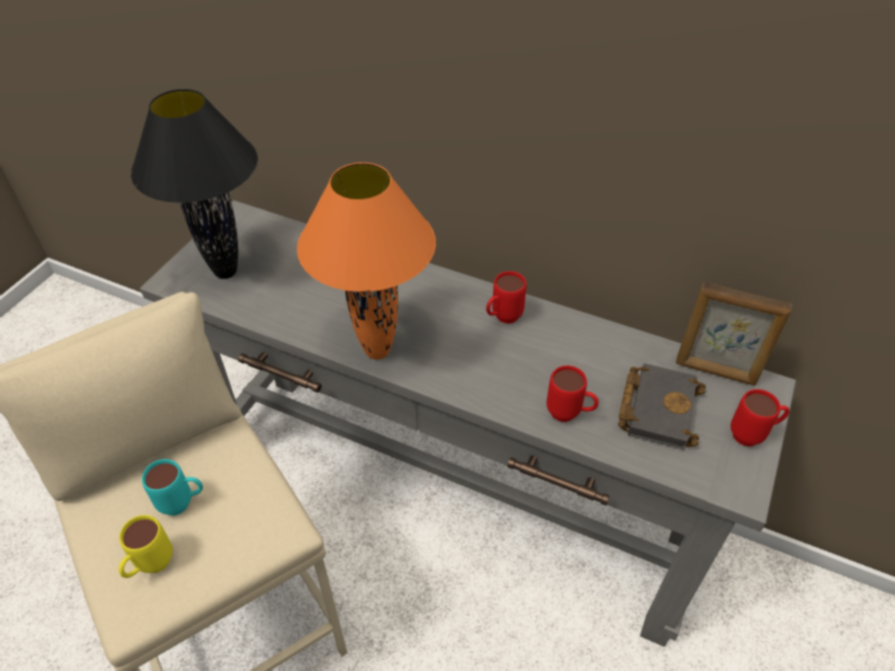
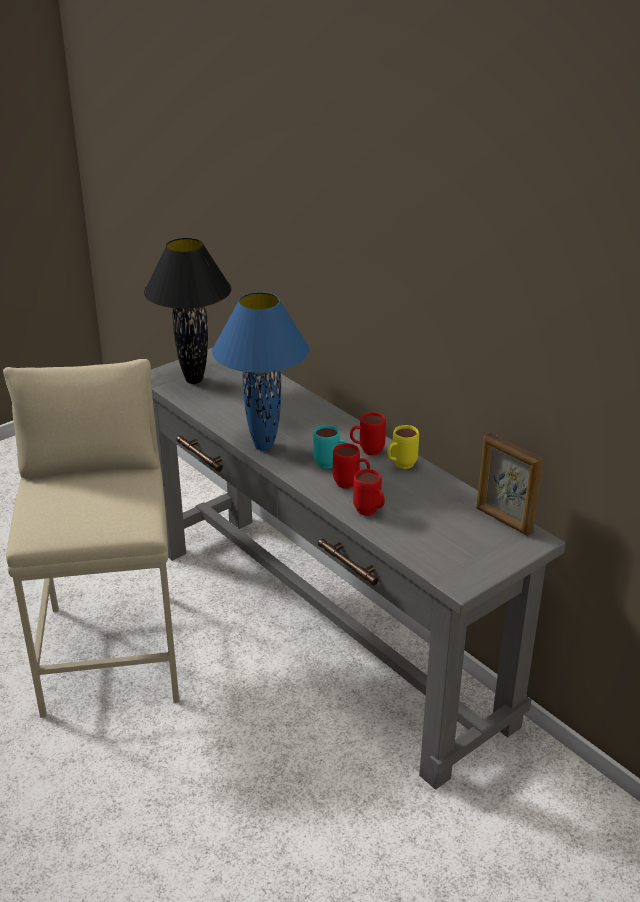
camera: 25 degrees right, 15 degrees down
(151, 567) = (54, 519): yellow mug -> yellow mug (400, 466)
(183, 504) = (92, 496): turquoise mug -> turquoise mug (331, 465)
(378, 352) = (264, 447): orange table lamp -> blue table lamp
(657, 407) = (438, 527): black book -> none
(753, 435) = (497, 560): red mug -> red mug (351, 484)

